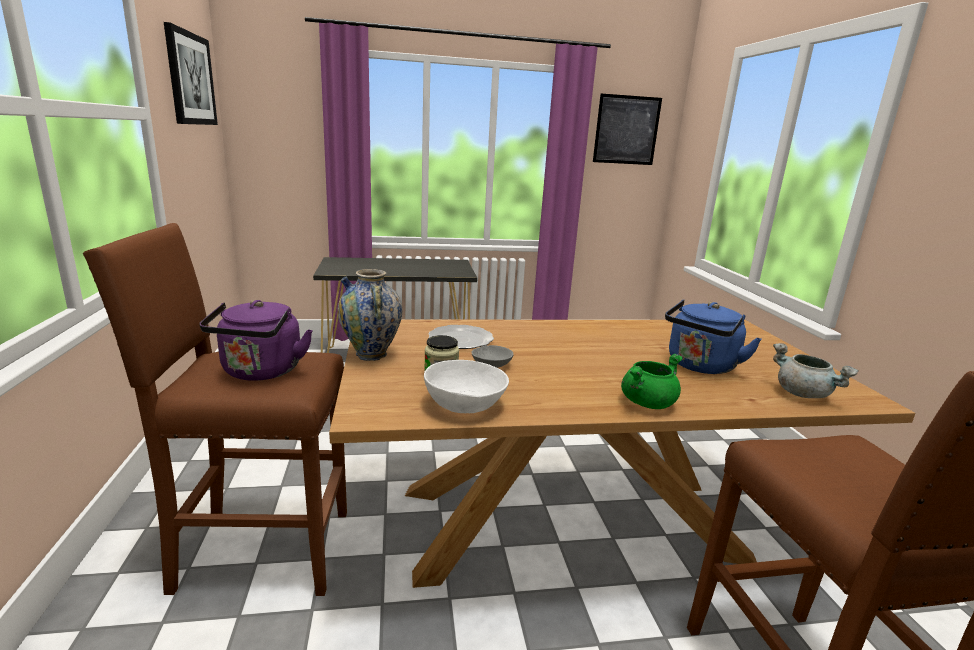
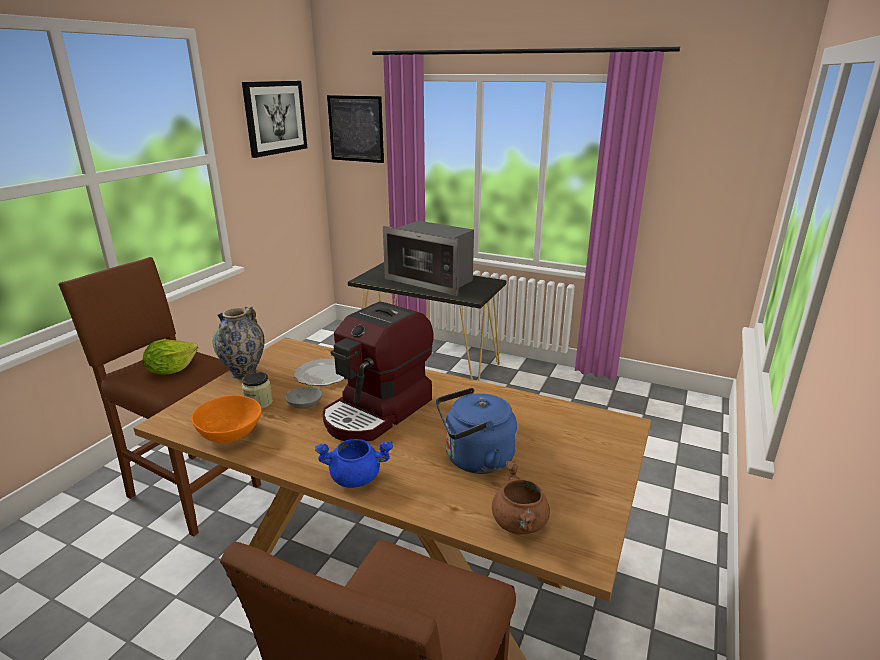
camera: 35 degrees right, 5 degrees up
(261, 372) = (171, 370): purple kettle -> lettuce
(402, 266) = (432, 280): none -> microwave
(464, 404) = (230, 433): white bowl -> orange bowl
(567, 354) = (378, 411): none -> coffee machine
(626, 130) = (709, 147): picture -> picture (356, 129)
(647, 402) = (356, 477): green cooking pot -> blue cooking pot
(804, 394) = (520, 523): grey cooking pot -> brown cooking pot

